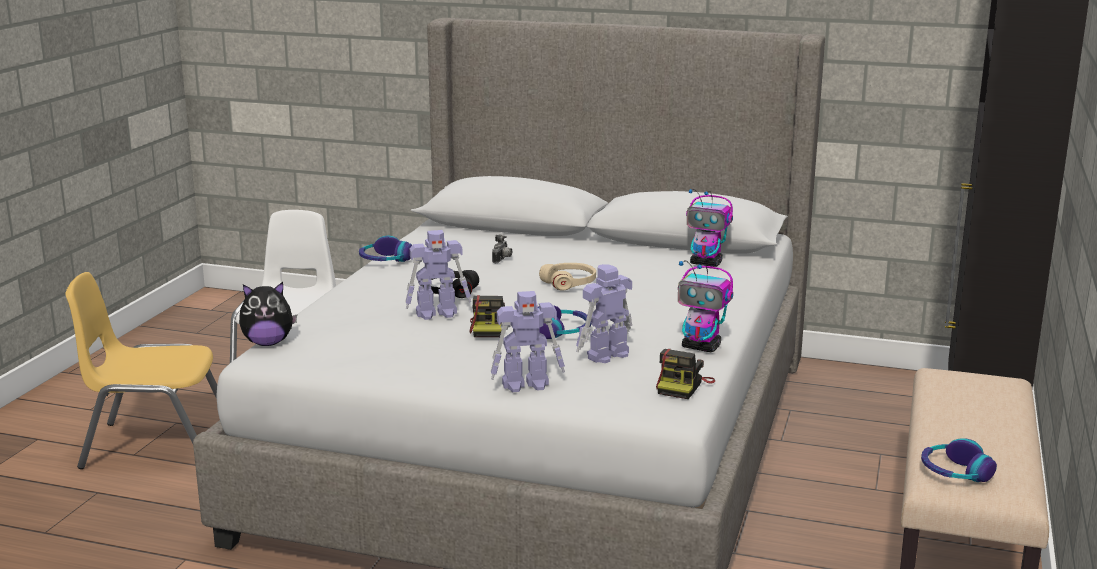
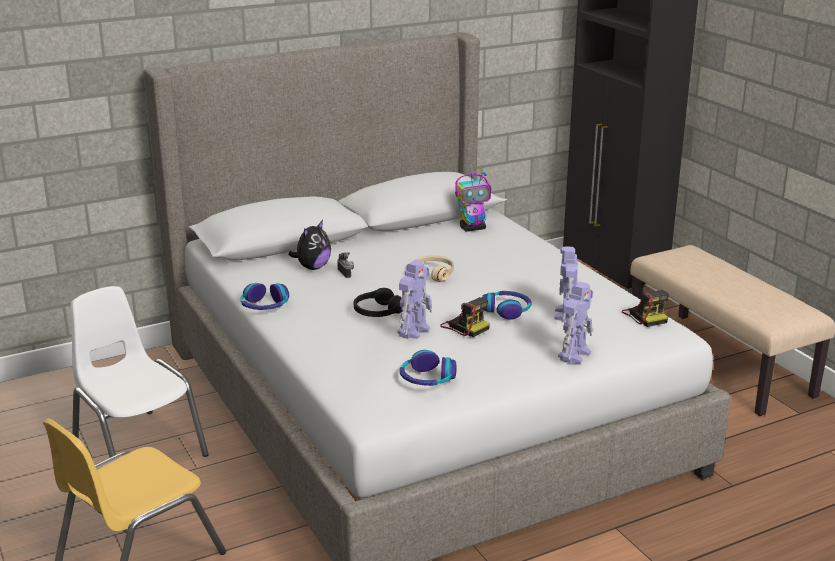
camera: 45 degrees left, 5 degrees up
(268, 343) = (348, 405): plush toy -> plush toy (312, 267)
(702, 347) = (598, 287): toy robot -> none
(955, 472) = (772, 312): headphones -> headphones (427, 379)

